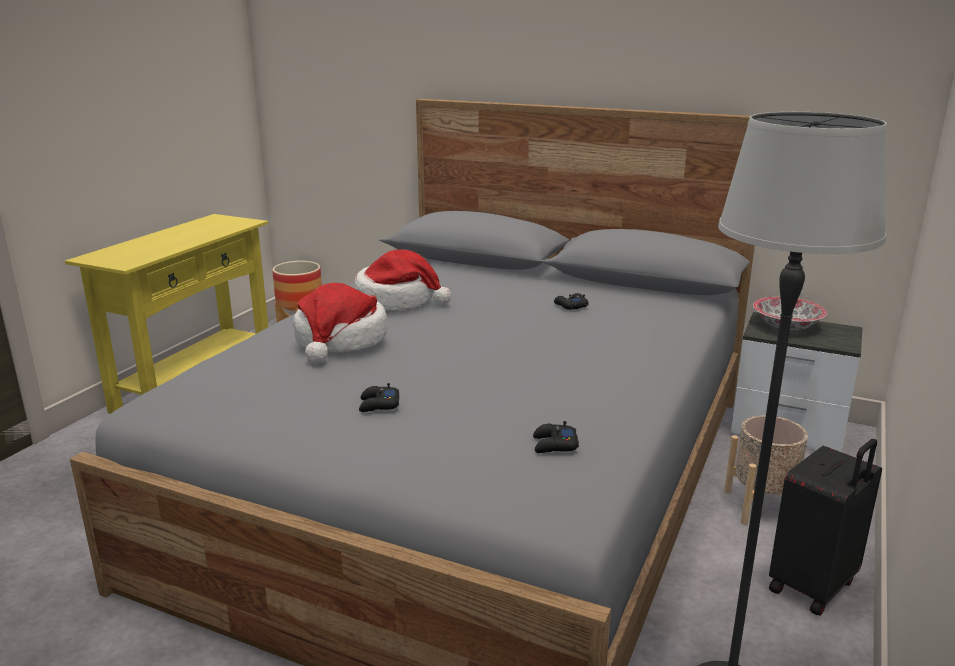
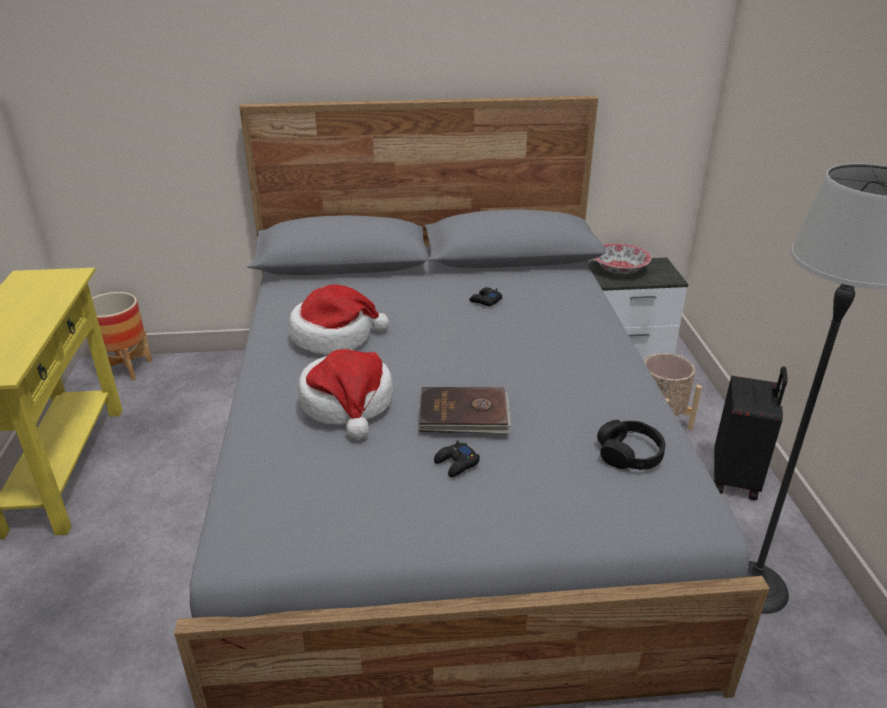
camera: 30 degrees left, 10 degrees up
(431, 374) = (464, 415): none -> brown book
(554, 445) = (629, 454): black game controller -> black headphones

